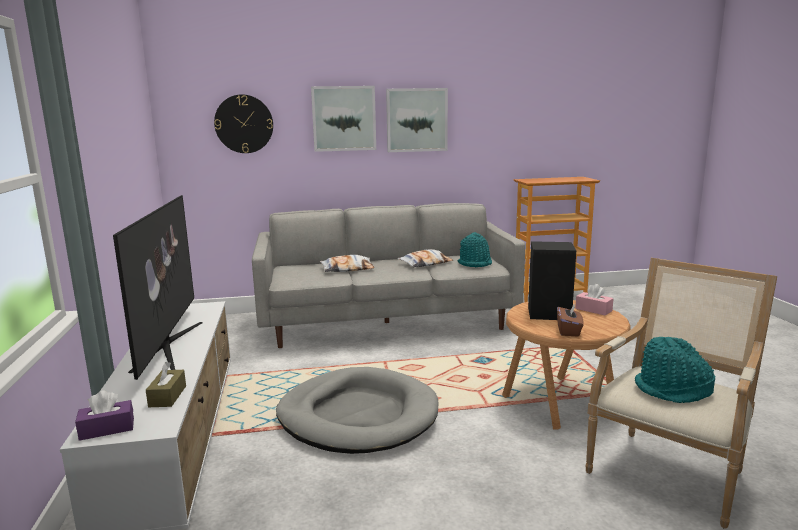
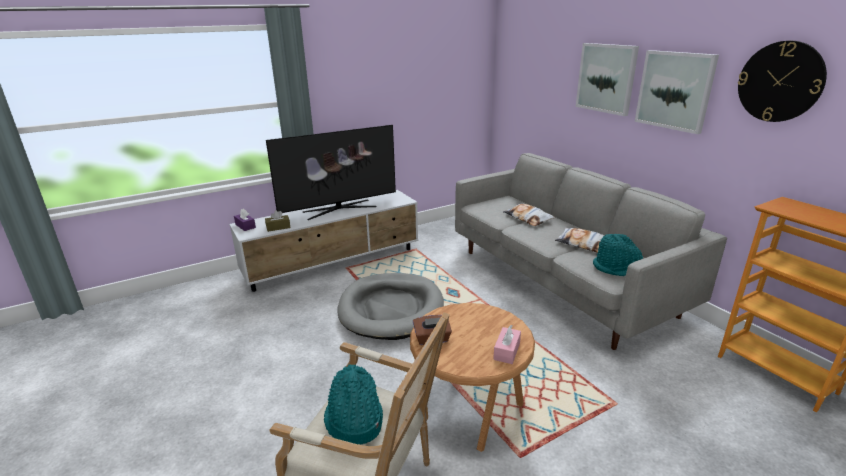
camera: 70 degrees right, 10 degrees up
(244, 124) = (537, 72): wall clock -> wall clock (780, 82)
(550, 313) = (475, 325): black speaker -> none

